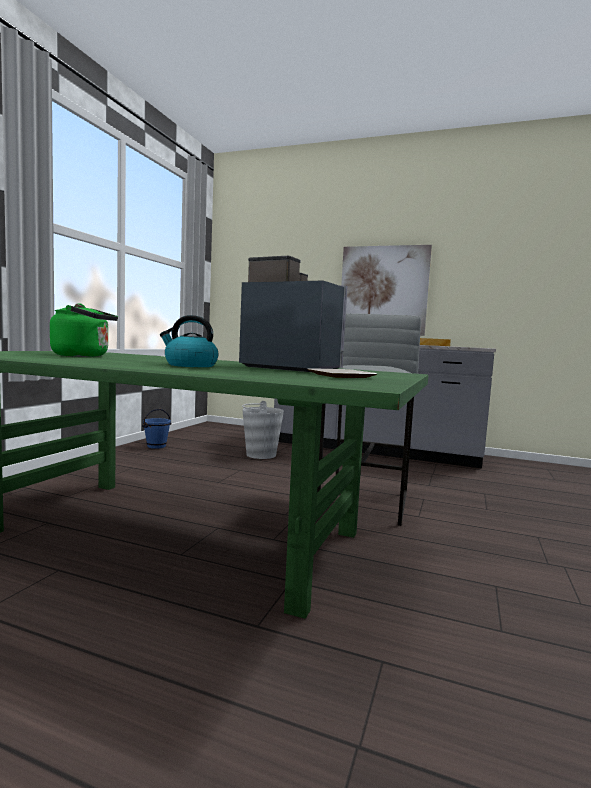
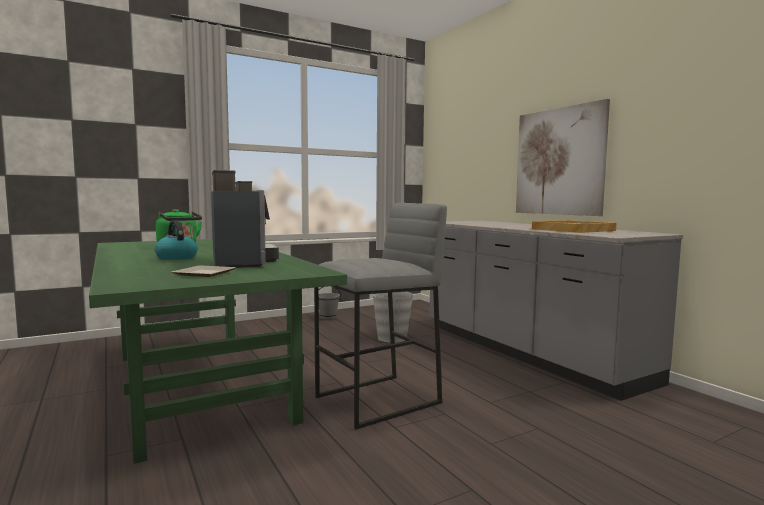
camera: 40 degrees right, 0 degrees up
(156, 446) = (328, 317): blue bucket -> grey bucket

